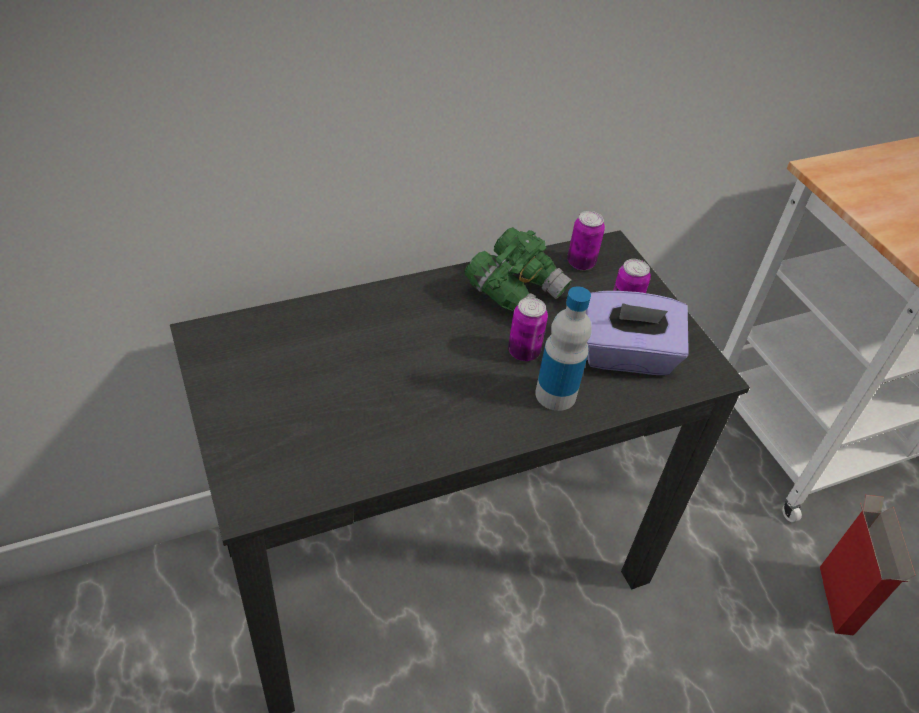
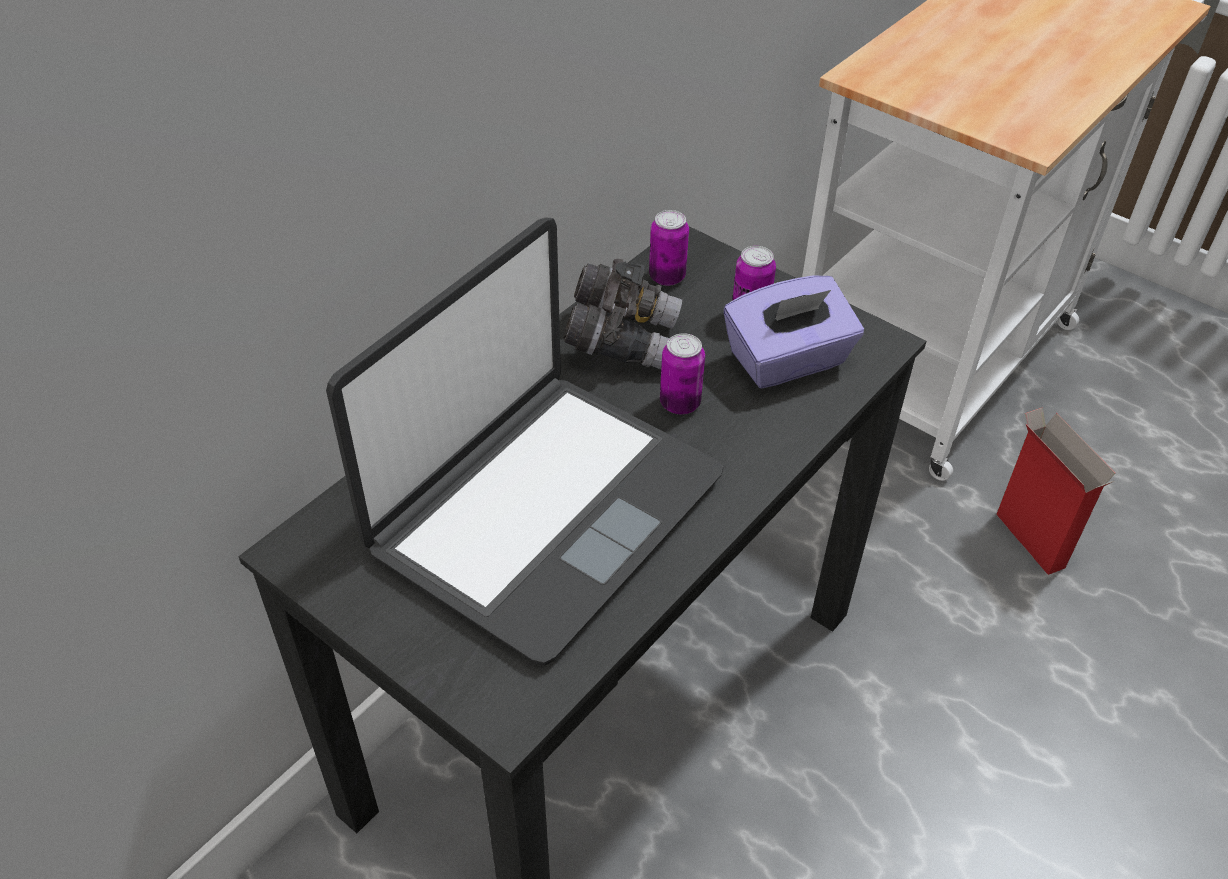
camera: 25 degrees left, 0 degrees up
(375, 382) = (544, 511): none -> laptop
(516, 292) = (622, 339): green binoculars -> grey binoculars
(555, 394) = (747, 435): bottle -> none

